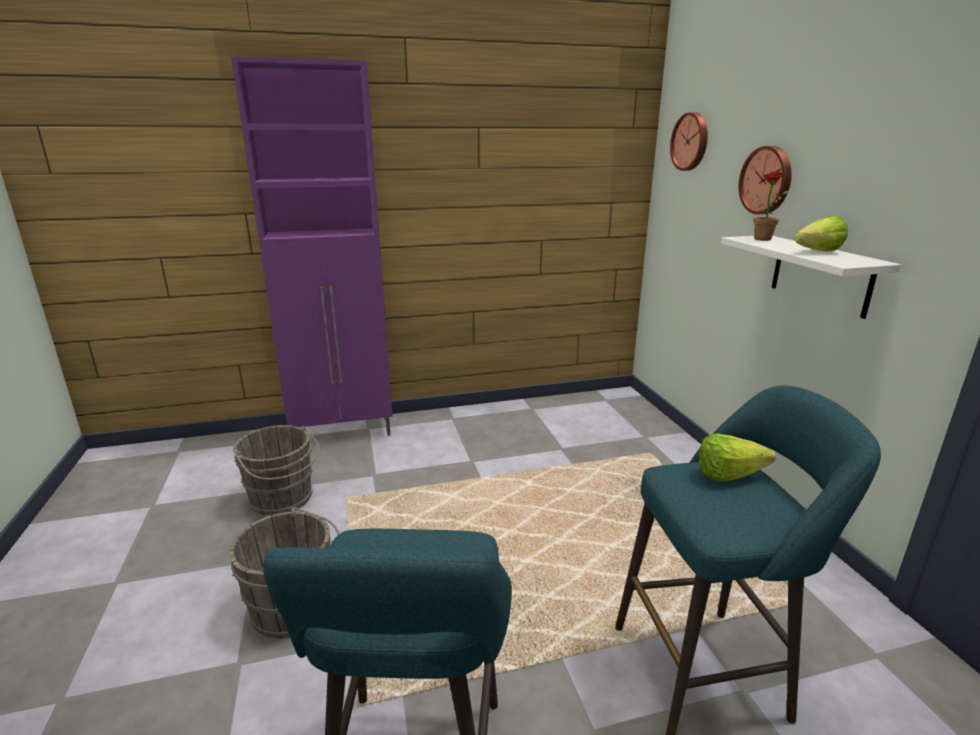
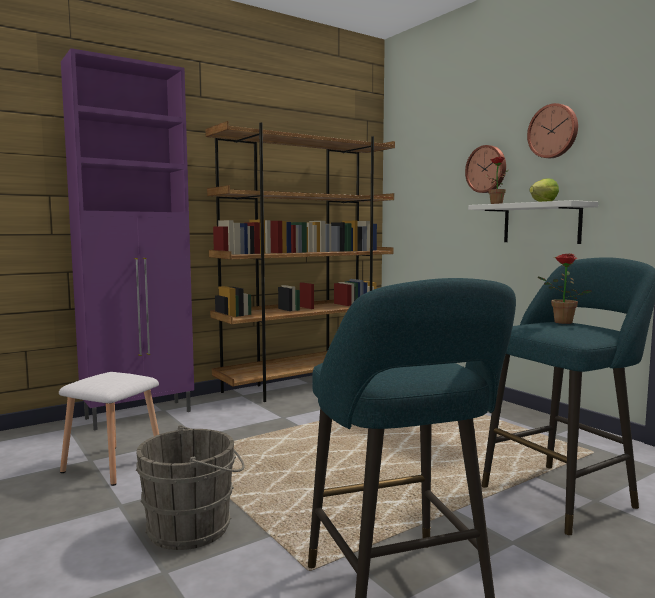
camera: 20 degrees left, 15 degrees down
(283, 500) = (114, 464): grey bucket -> white stool
(528, 411) = (307, 384): none -> brown bookcase
(691, 142) = (416, 154): wall clock -> wall clock (553, 131)
(735, 476) = (560, 322): lettuce -> potted plant

